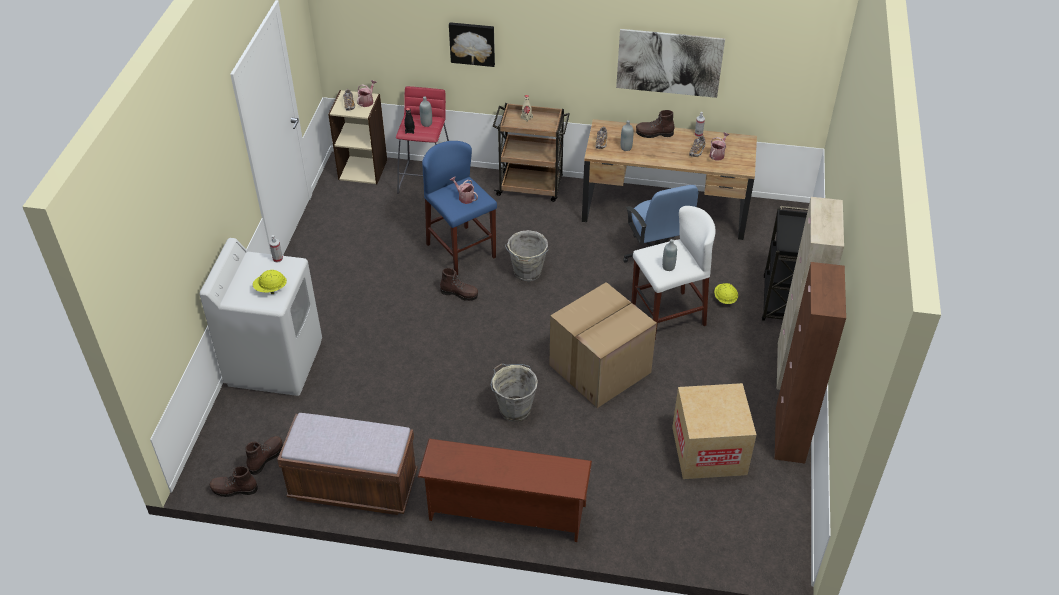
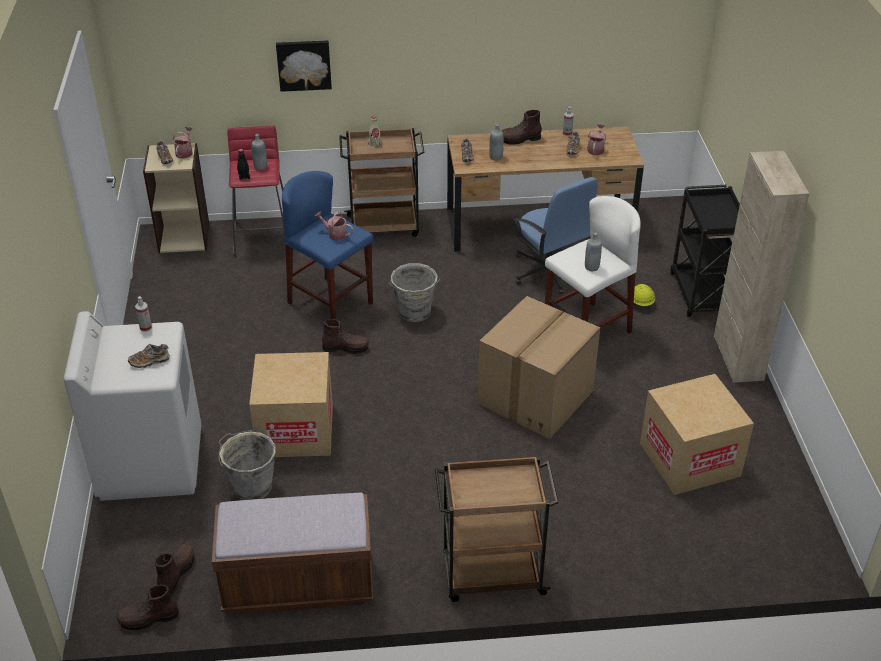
camera: 15 degrees left, 5 degrees down
(271, 289) = (149, 361): yellow hard hat -> shoe
(395, 358) = (295, 430): none -> cardboard box
(505, 513) = (491, 575): brown shoe rack -> brown cart
(514, 408) = (456, 458): grey bucket -> grey bucket (251, 486)
(669, 63) = (529, 55): picture -> none
(789, 435) = (767, 426): brown cabinet -> none

